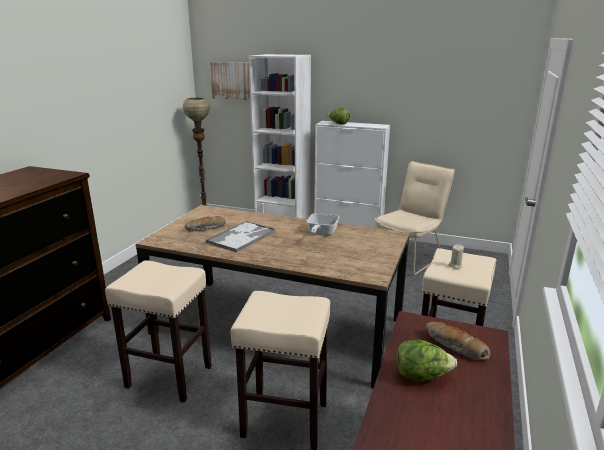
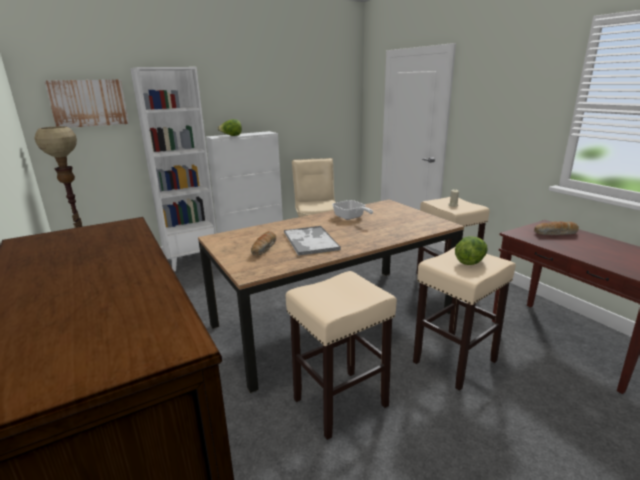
camera: 50 degrees left, 0 degrees up
(422, 376) = (585, 250): lettuce -> lettuce (470, 261)

